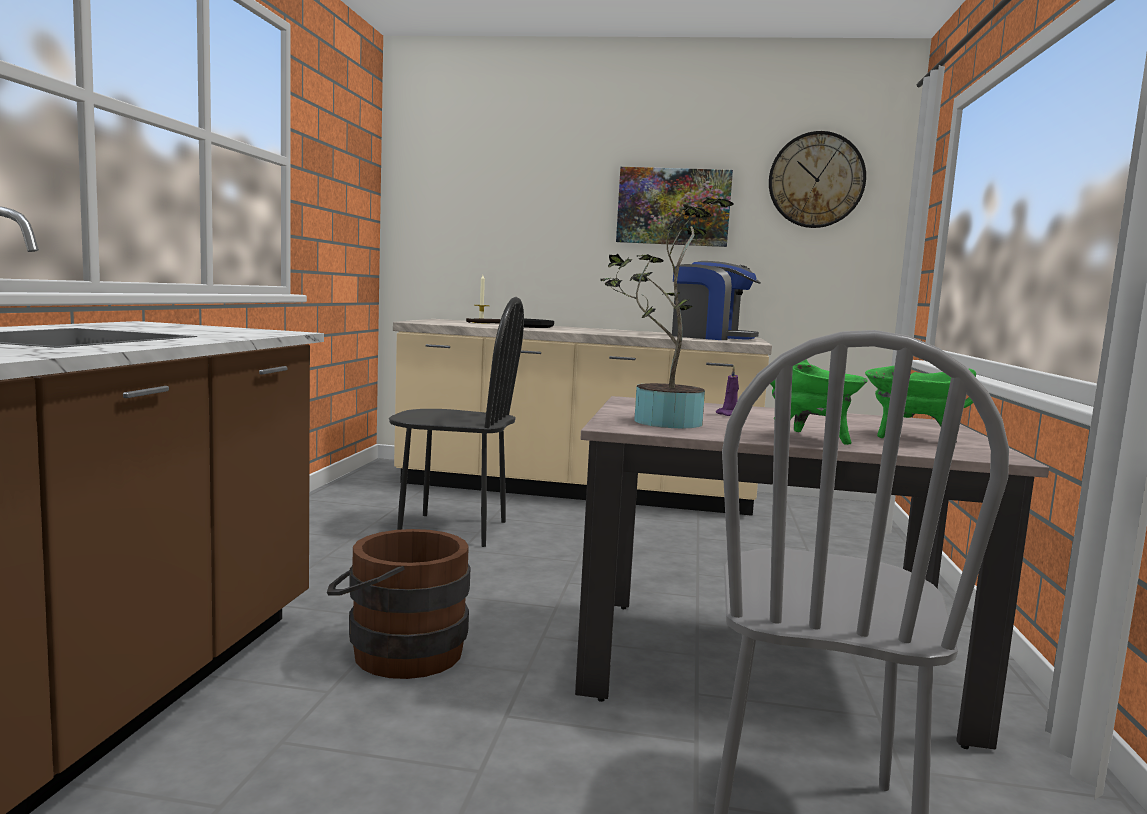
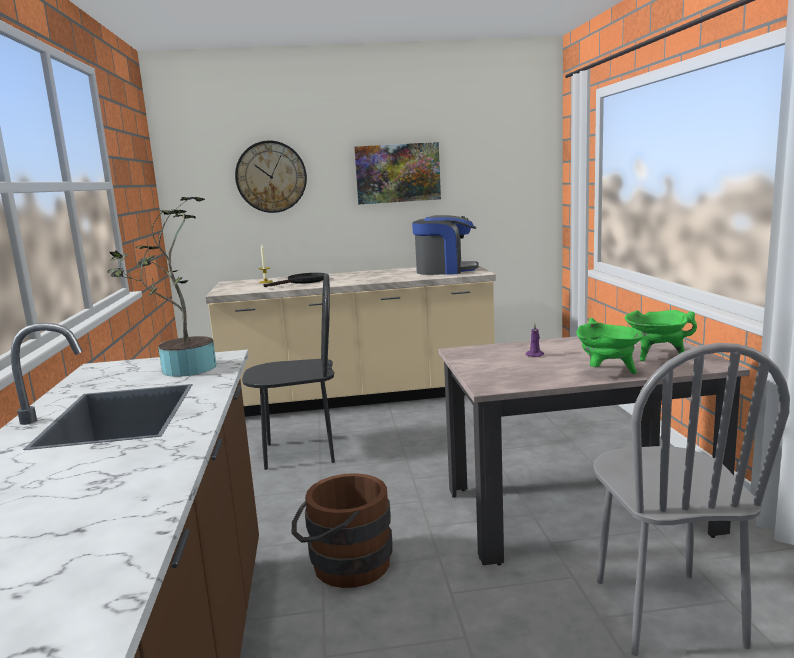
camera: 15 degrees left, 5 degrees up
(660, 422) = (507, 375): potted plant -> potted plant (182, 370)
(816, 180) = (497, 144): wall clock -> wall clock (271, 177)

